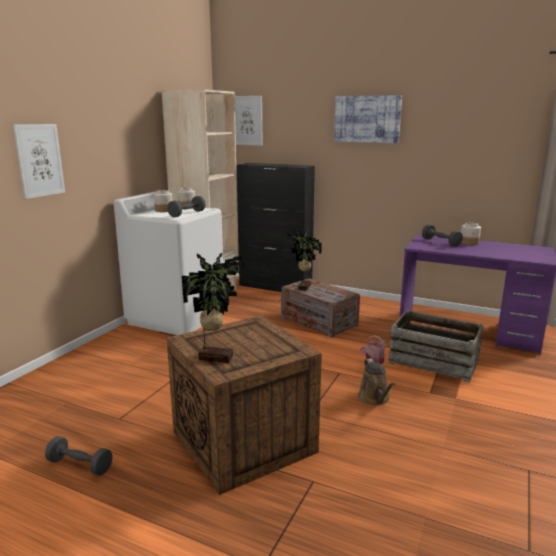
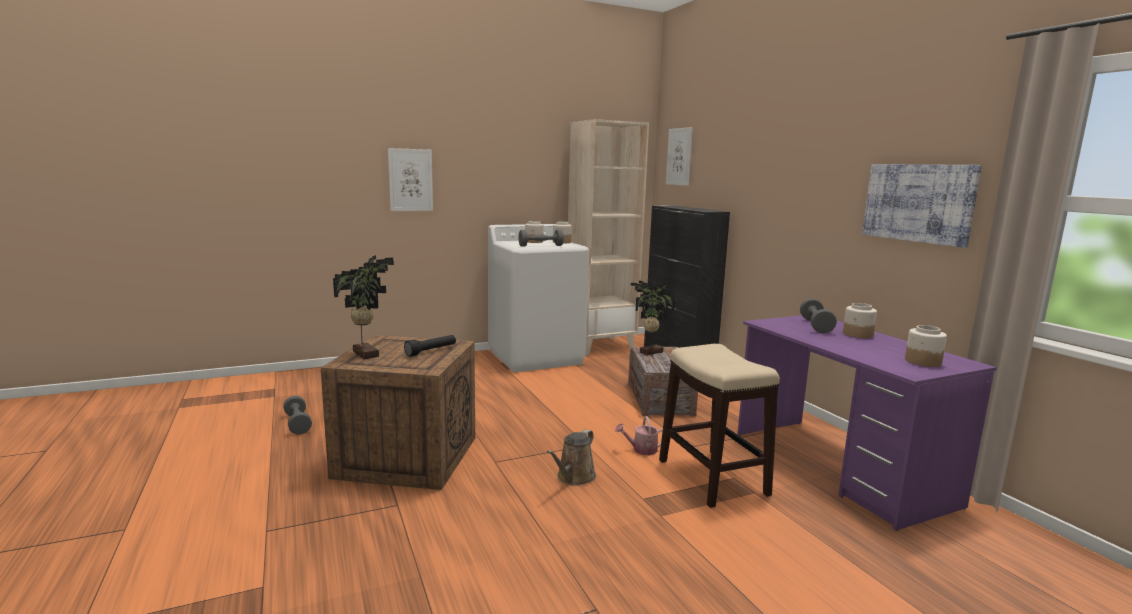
camera: 40 degrees right, 5 degrees down
(258, 335) = (431, 351): none -> black flashlight
(367, 119) = (784, 153): picture -> picture (918, 203)
(433, 362) = (711, 476): crate -> stool
(530, 252) = (922, 361): none -> jar

